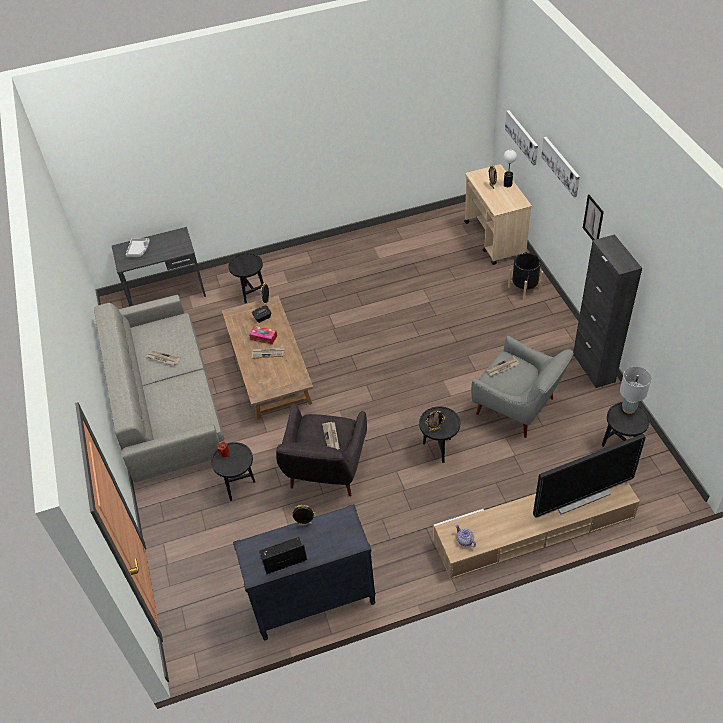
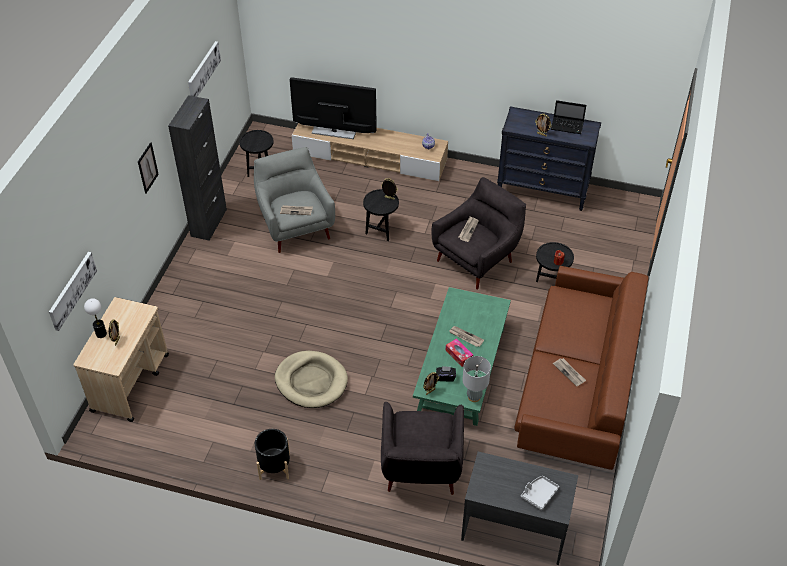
camera: 150 degrees left, 0 degrees up
(167, 405) = (577, 386): grey sofa -> brown sofa
(251, 292) = (421, 470): black side table -> grey armchair
(269, 369) = (462, 369): brown coffee table -> green coffee table
(375, 302) = (311, 381): none -> beige dog bed
(524, 288) = (172, 315): black planter -> black planter (274, 466)
(561, 166) = (112, 205): picture -> picture (203, 70)
(628, 409) = (249, 144): grey table lamp -> grey table lamp (474, 397)

